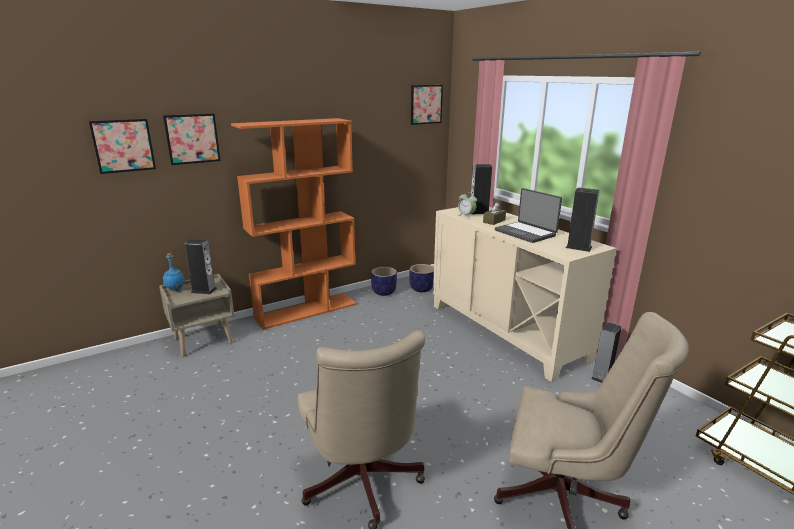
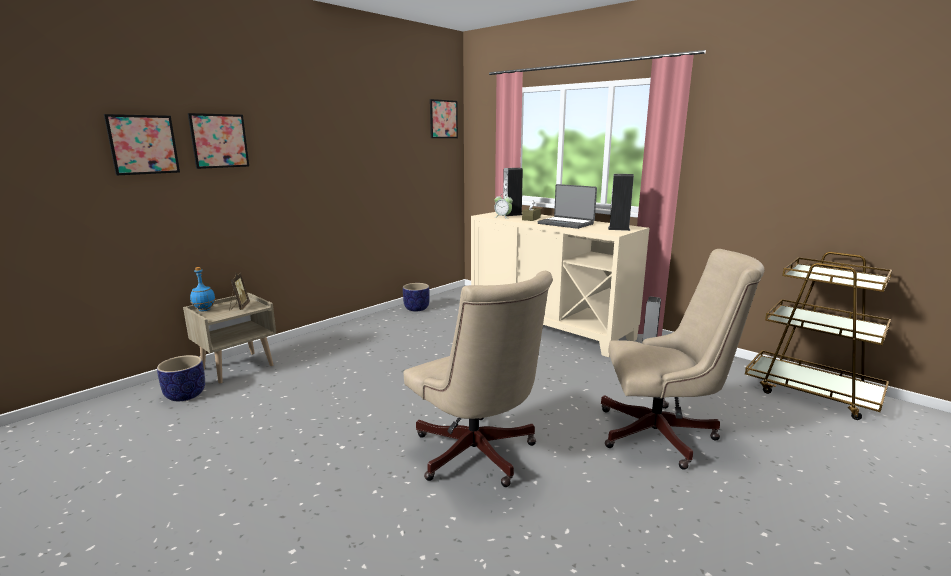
camera: 15 degrees left, 5 degrees down
(204, 290) = (239, 307): speaker -> picture frame
(306, 310) = (342, 330): orange bookcase -> none
(422, 289) = (453, 303): planter -> planter (186, 395)

